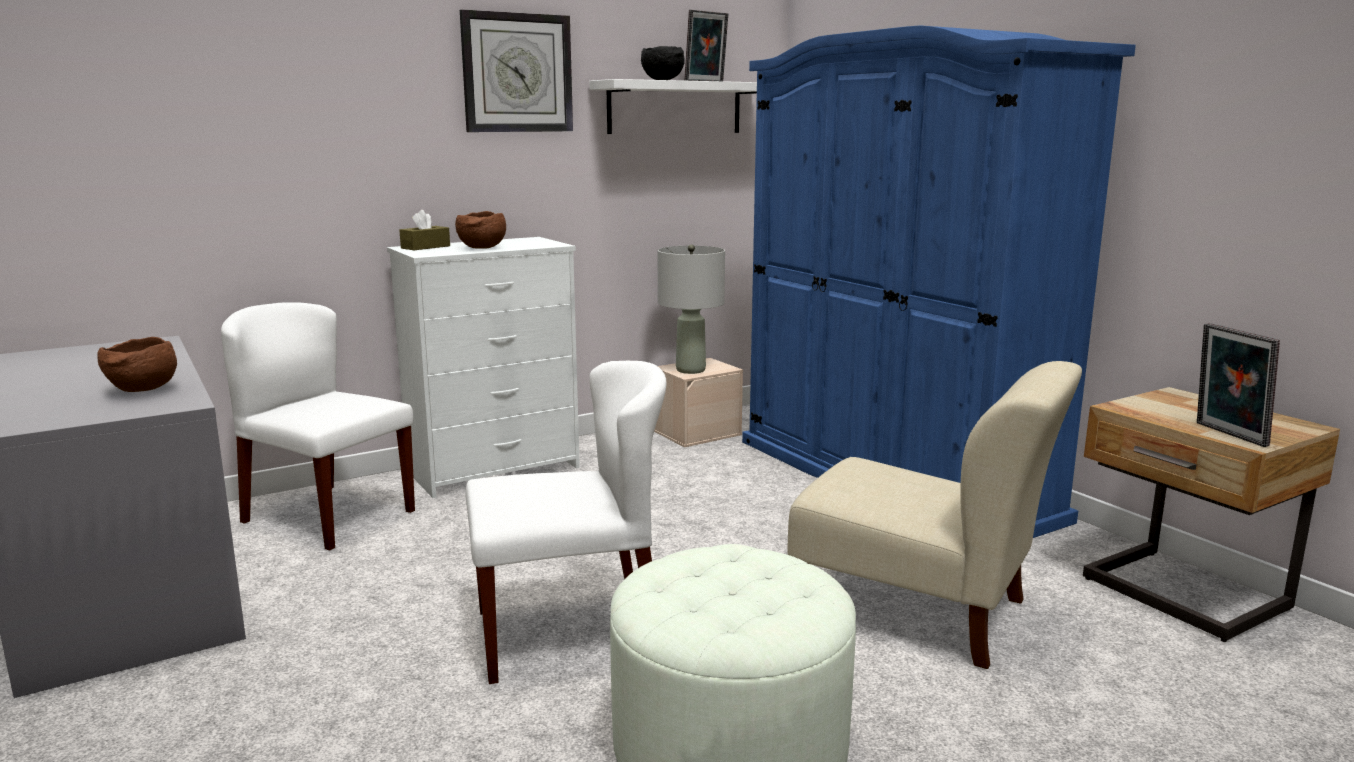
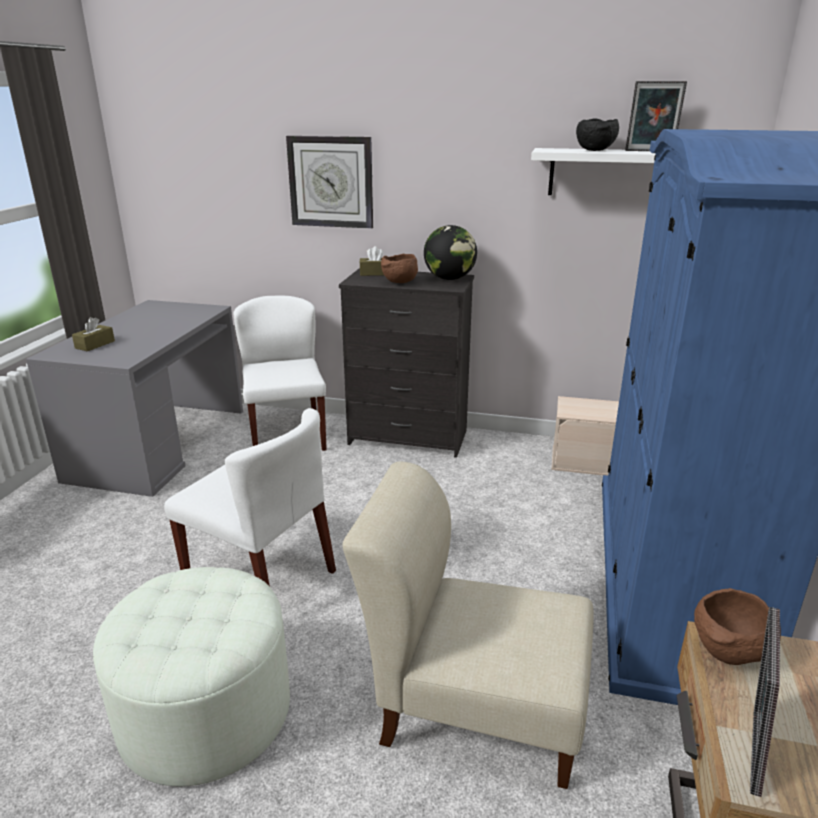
camera: 45 degrees right, 10 degrees up
(60, 404) = (95, 344): none -> brown tissue box
(142, 390) = (133, 346): brown bowl -> brown bowl (728, 653)
(495, 469) = (409, 438): white dresser -> black dresser
(517, 73) = (469, 142): wall clock -> wall clock (331, 182)
(526, 241) = (449, 279): none -> globe
(690, 370) = (578, 409): grey table lamp -> none
(919, 611) = (473, 706): beige chair -> beige chair turned 120 degrees clockwise

